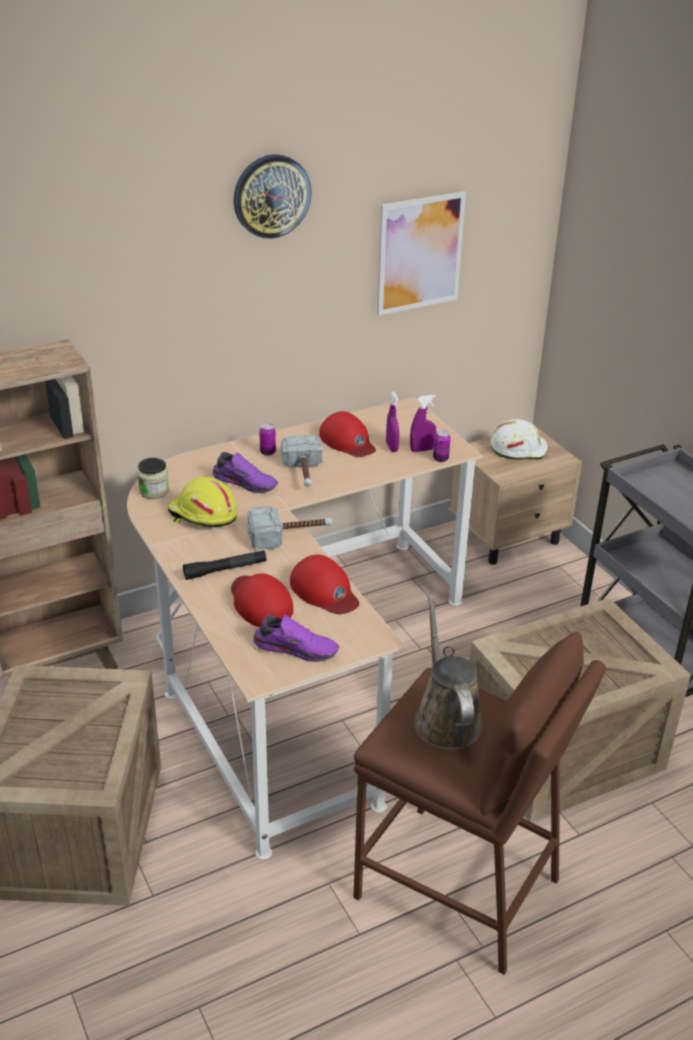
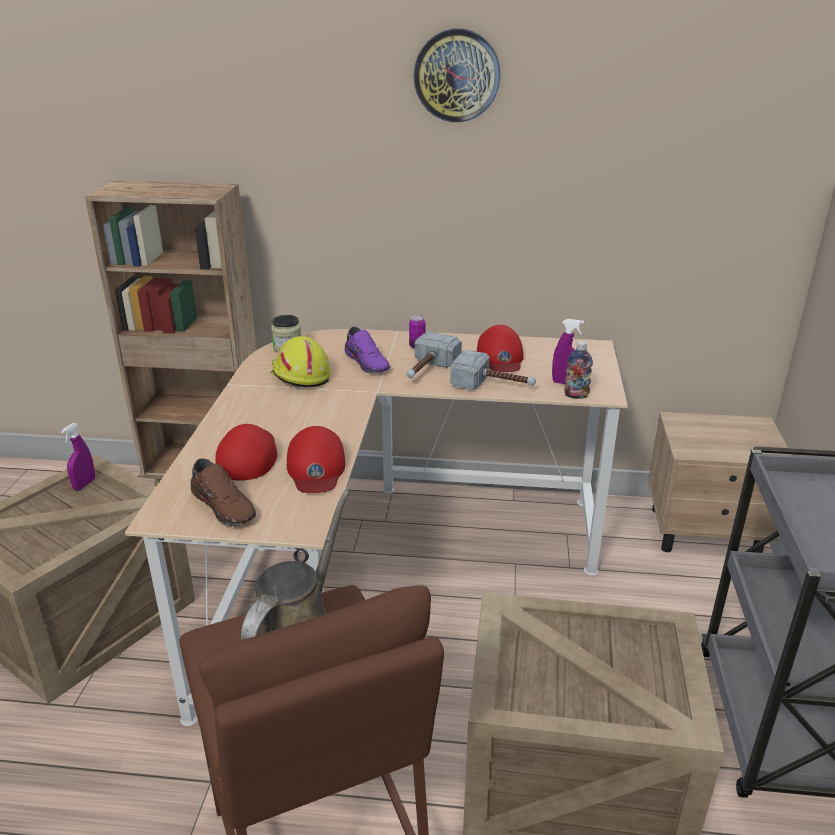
camera: 35 degrees right, 5 degrees down
(225, 570) = (258, 421): black flashlight -> none
(290, 536) = (349, 413): hammer -> hammer (493, 385)
(296, 648) = (225, 506): purple shoe -> brown shoe
(392, 447) = (537, 373): purple spray bottle -> purple spray bottle (84, 484)
(420, 253) = (634, 175): picture -> none
(440, 459) = (576, 395): can -> bottle
(518, 449) = (731, 433): white hard hat -> none

